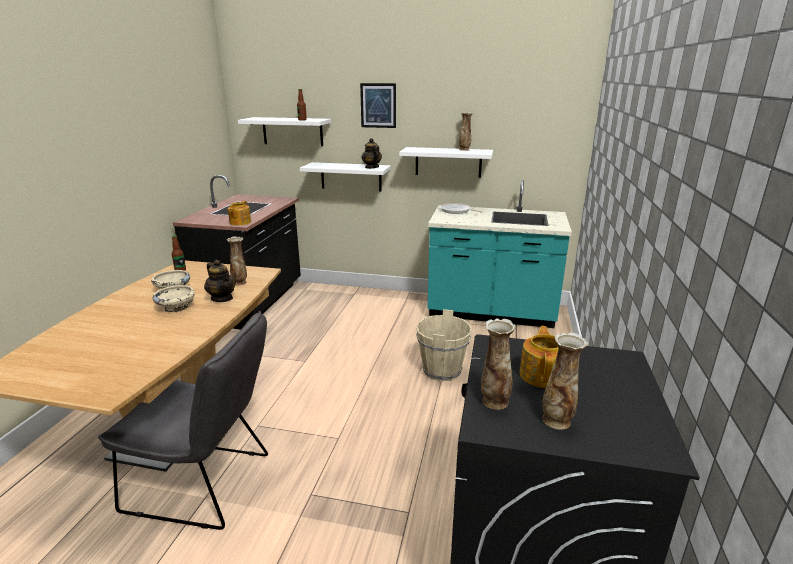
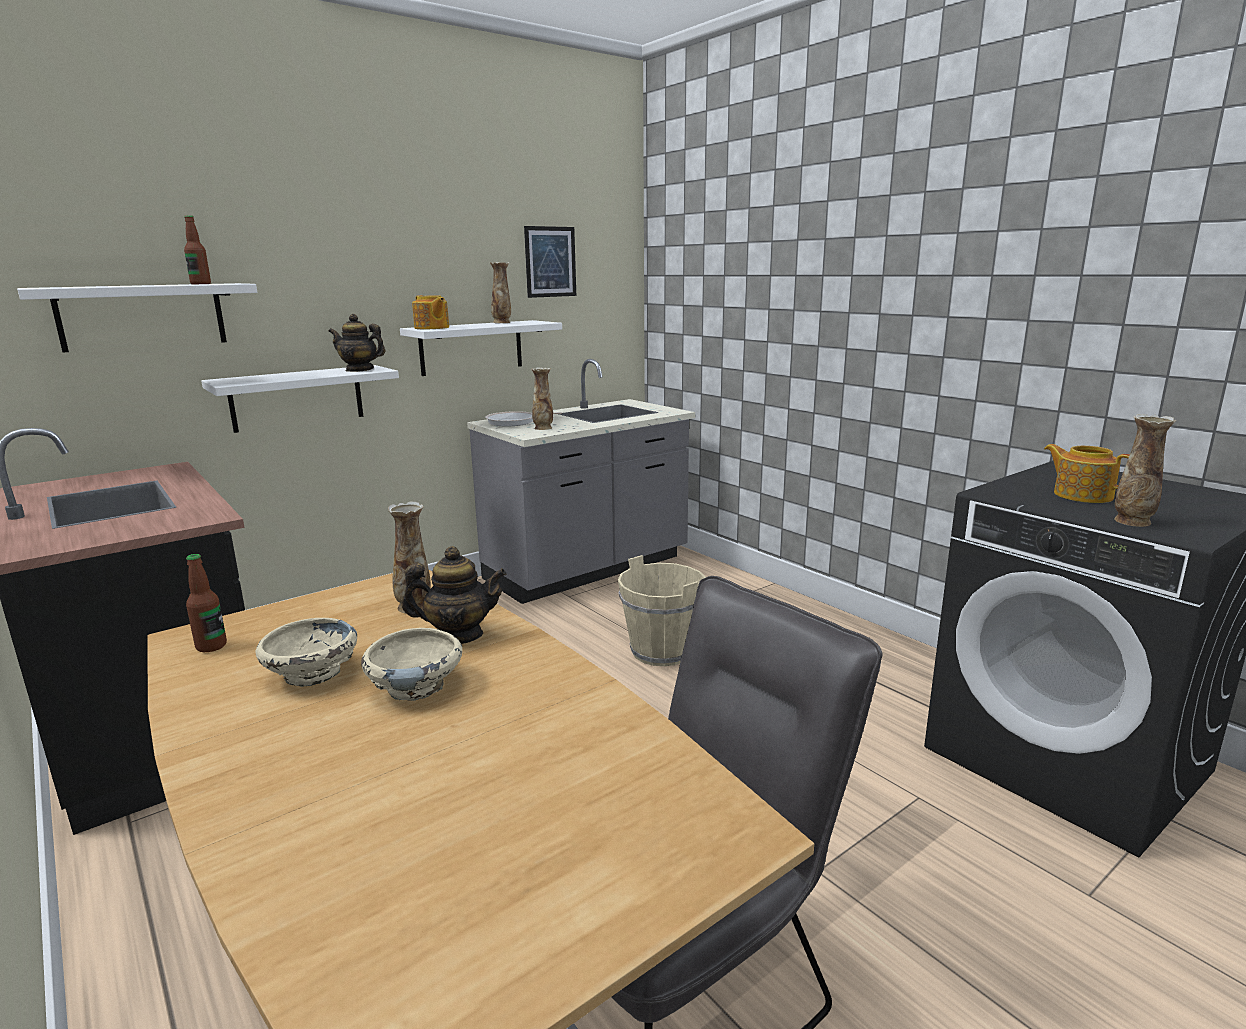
camera: 50 degrees left, 5 degrees down
(239, 222) = (197, 517): teapot -> teapot (431, 328)
(378, 105) = (339, 254): picture -> picture (550, 262)
(491, 313) = (588, 570): turquoise counter -> grey counter
(557, 420) = (1181, 512): vase -> vase (543, 428)

